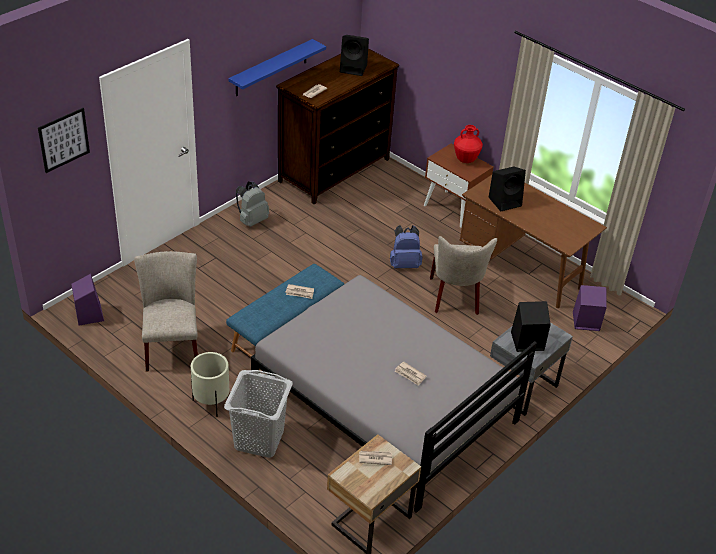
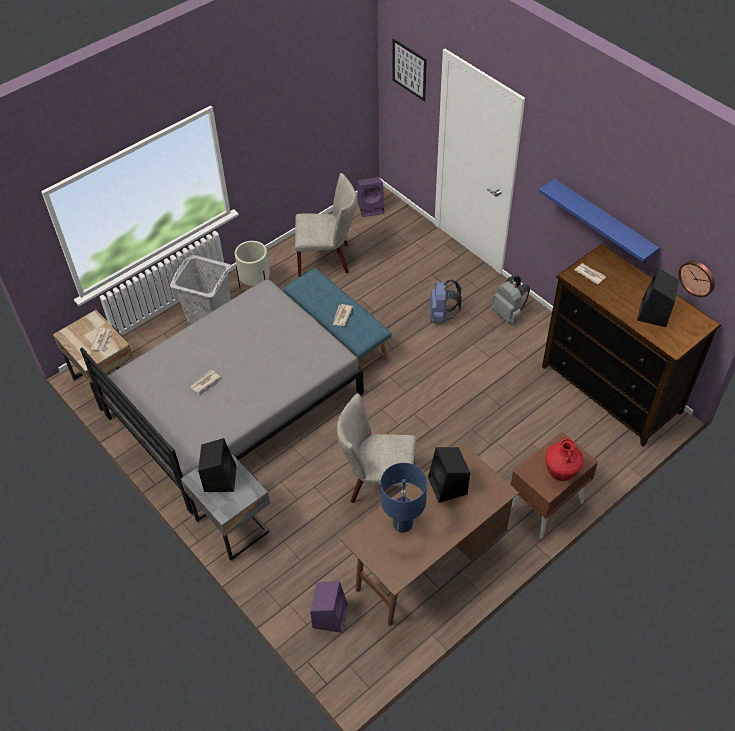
camera: 100 degrees right, 10 degrees up
(338, 30) = (697, 277): none -> wall clock
(404, 264) = (437, 442): blue backpack -> blue backpack (442, 315)
(546, 223) = (403, 524): none -> blue table lamp

